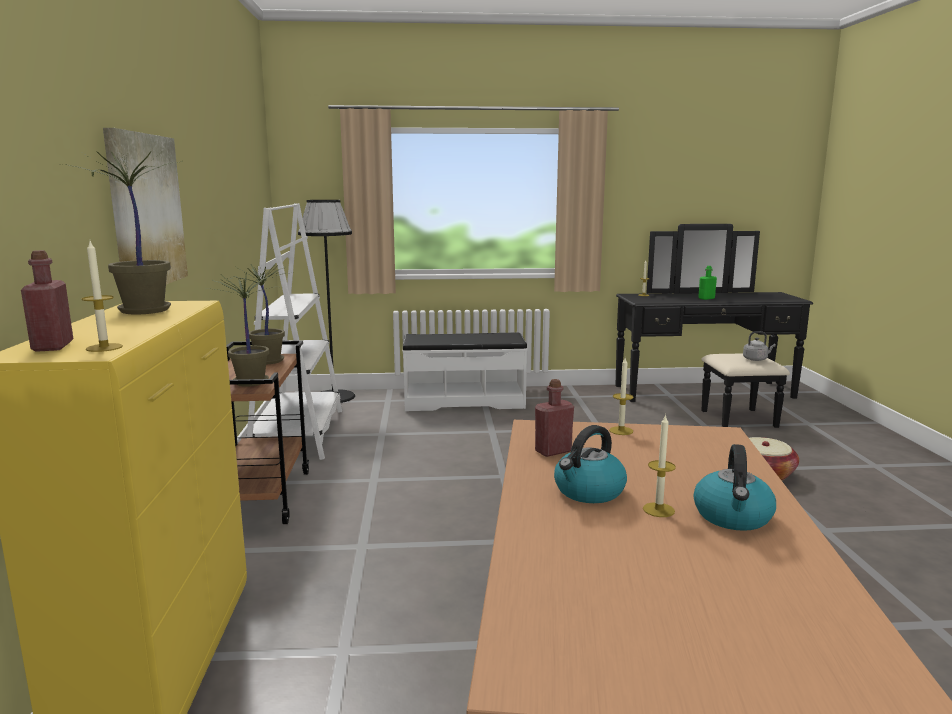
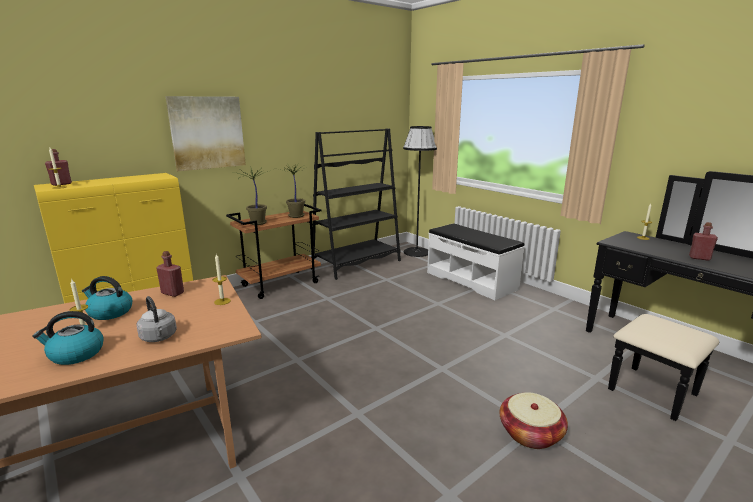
camera: 55 degrees right, 5 degrees up
(145, 311) = (141, 177): potted plant -> none
(298, 434) = (357, 264): white bookcase -> black bookcase
(706, 298) = (699, 258): green bottle -> red bottle
(756, 359) = (674, 337): grey kettle -> grey kettle (159, 338)

